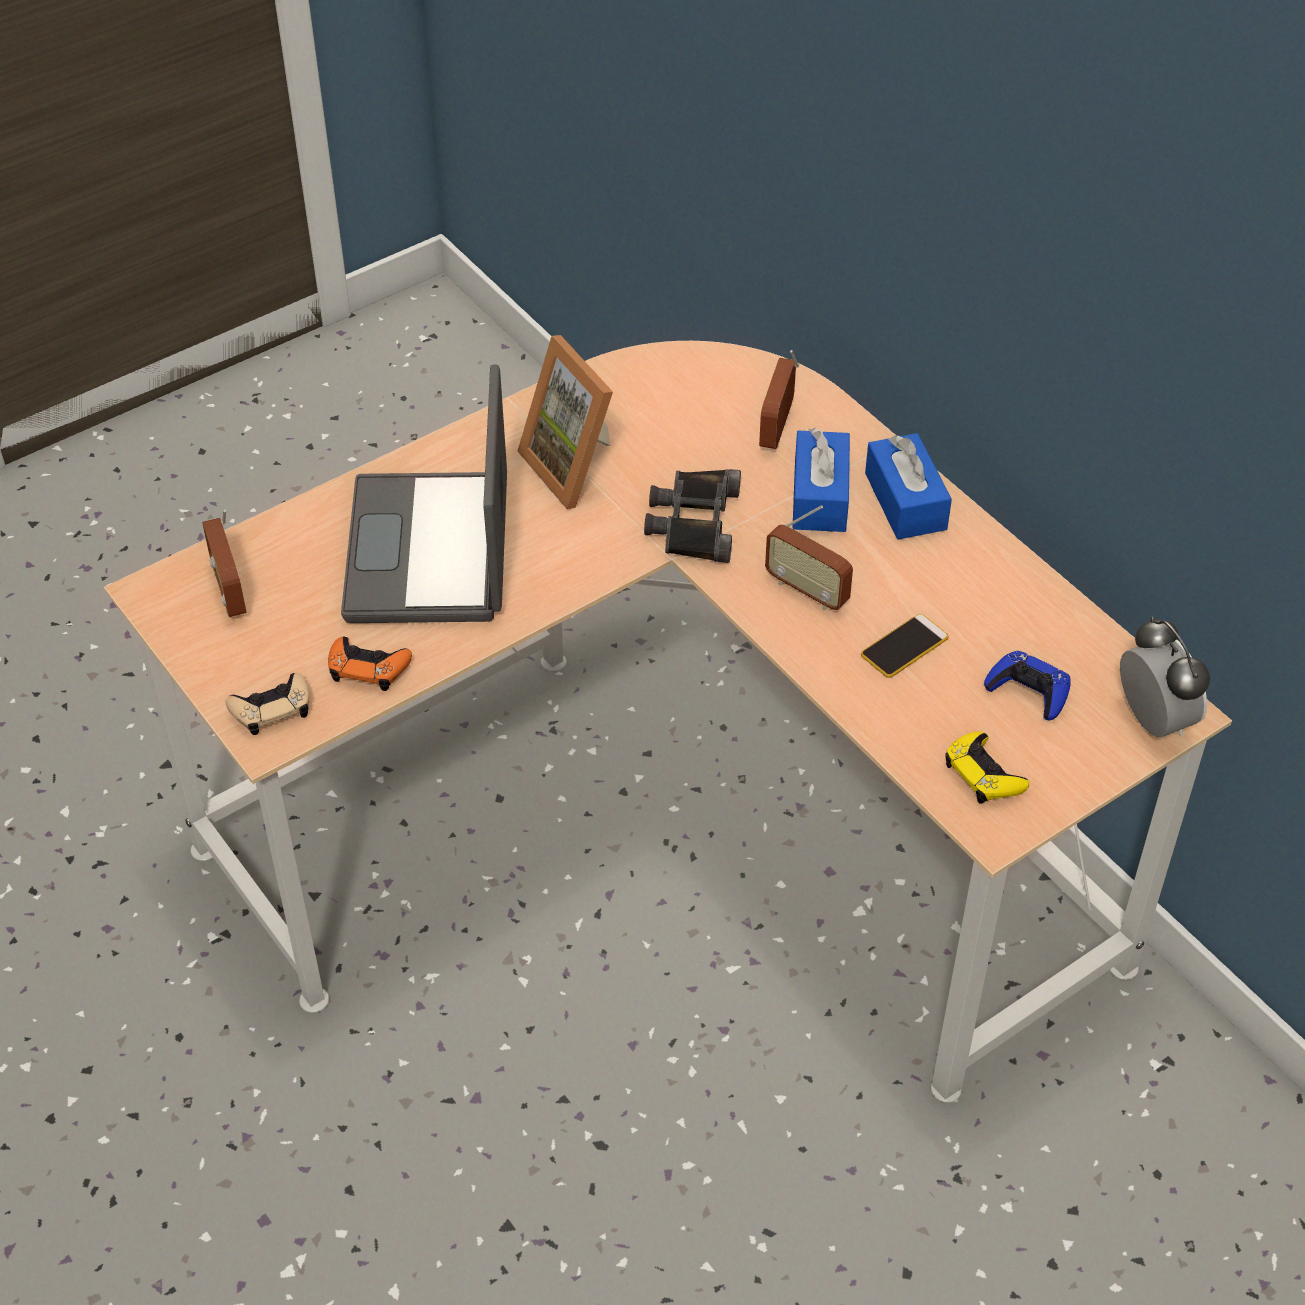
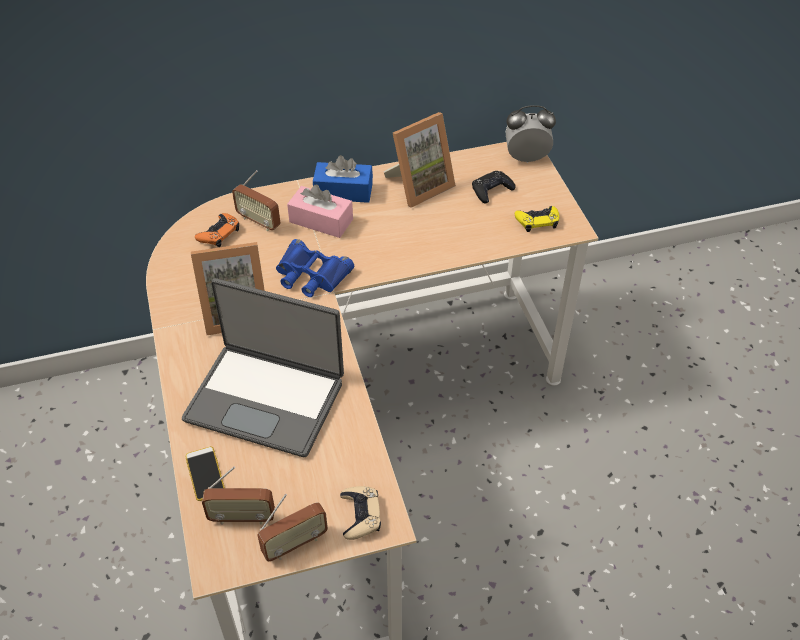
camera: 70 degrees left, 0 degrees up
(368, 668) = (349, 455): orange game controller -> orange game controller (219, 233)
(693, 522) = (311, 275): black binoculars -> blue binoculars
(807, 591) = (387, 246): radio -> radio (295, 544)
(820, 496) = (321, 221): blue tissue box -> pink tissue box
(904, 646) = (443, 222): phone -> phone (205, 474)
(979, 591) = (419, 186): none -> picture frame
(1028, 691) = (492, 190): blue game controller -> black game controller

